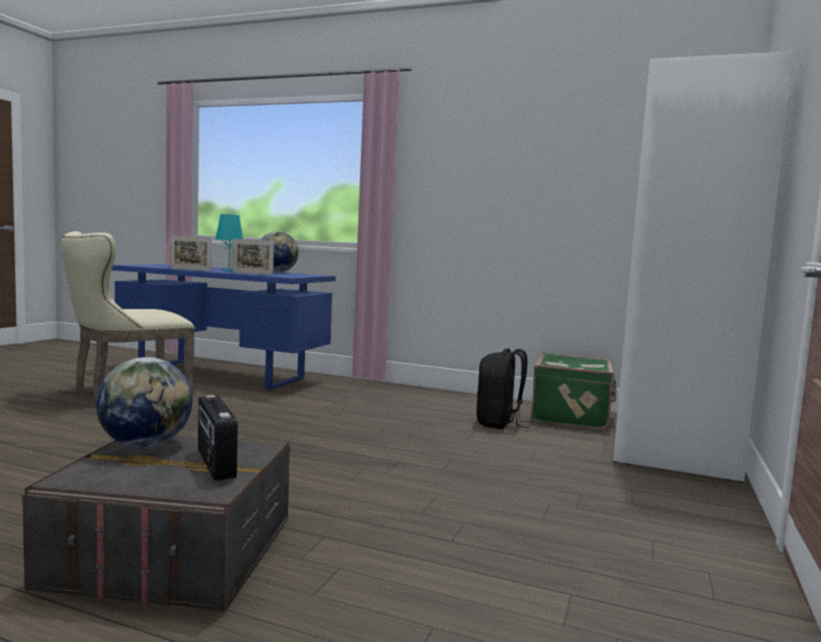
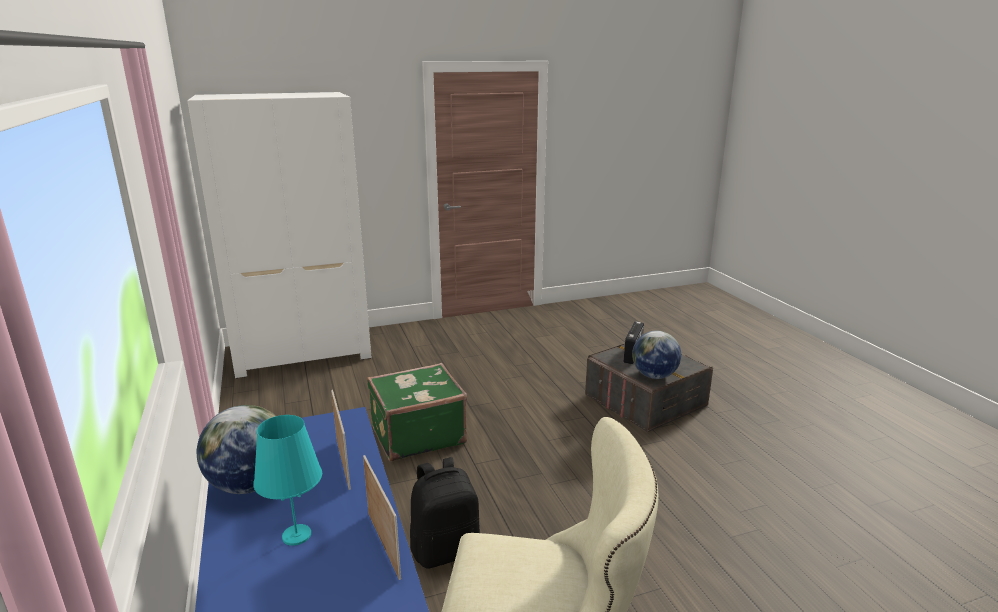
camera: 130 degrees left, 15 degrees up
(499, 423) = (327, 409): black backpack -> black backpack (446, 549)
(572, 416) = (263, 393): green suitcase -> green suitcase (417, 434)

